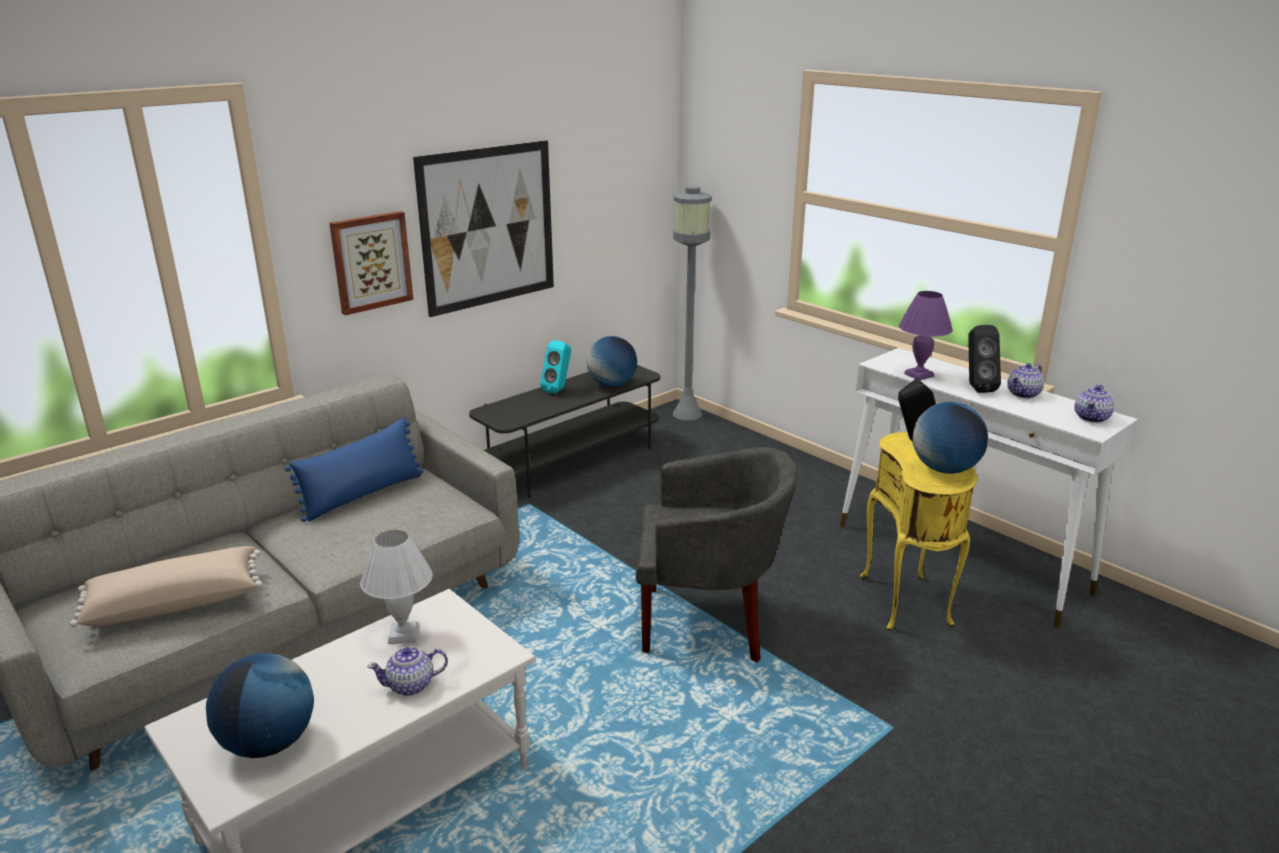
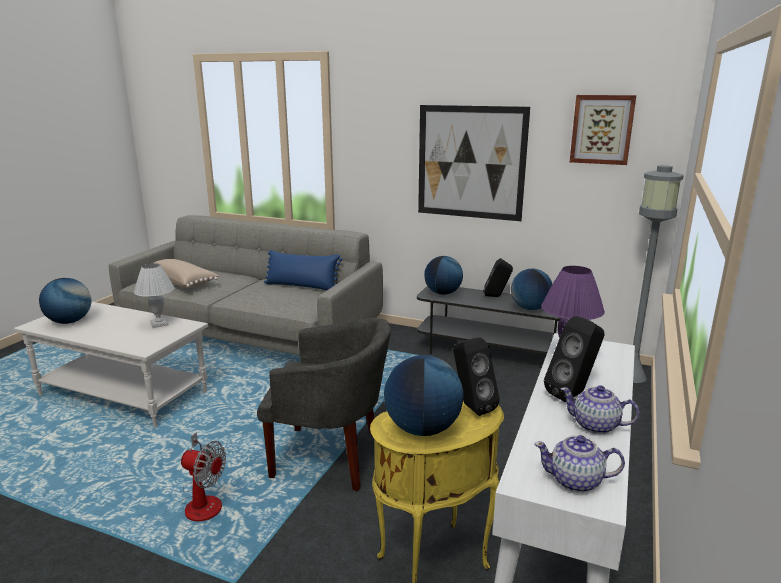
camera: 65 degrees right, 5 degrees down
(371, 262) = (385, 166): picture -> picture (602, 129)
(411, 685) = (114, 336): teapot -> none
(511, 413) = (443, 293): none -> globe
(559, 390) = (496, 296): turquoise speaker -> black speaker
(708, 622) = (331, 456): grey armchair -> grey armchair turned 60 degrees counterclockwise
(740, 736) = (203, 501): none -> fan

